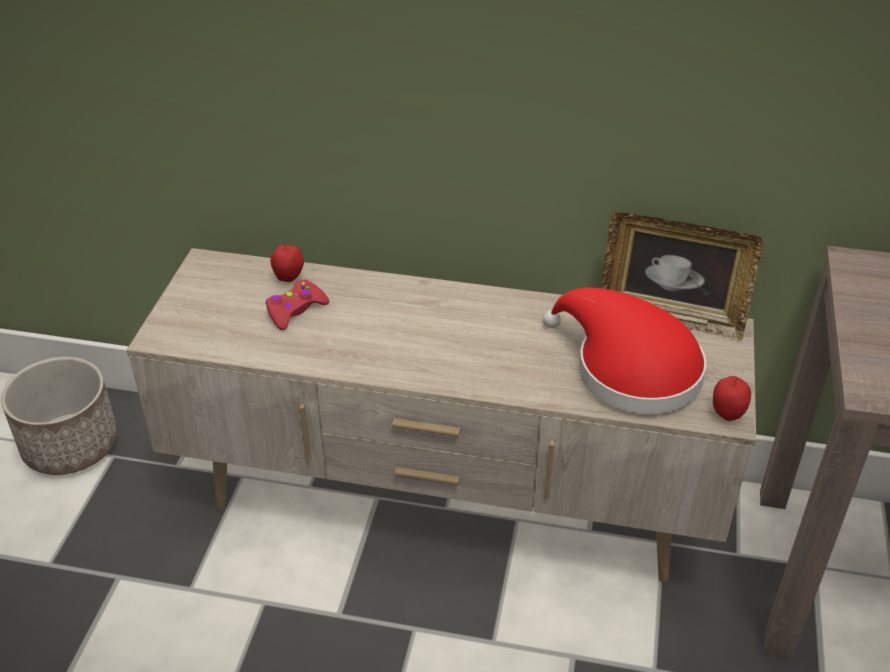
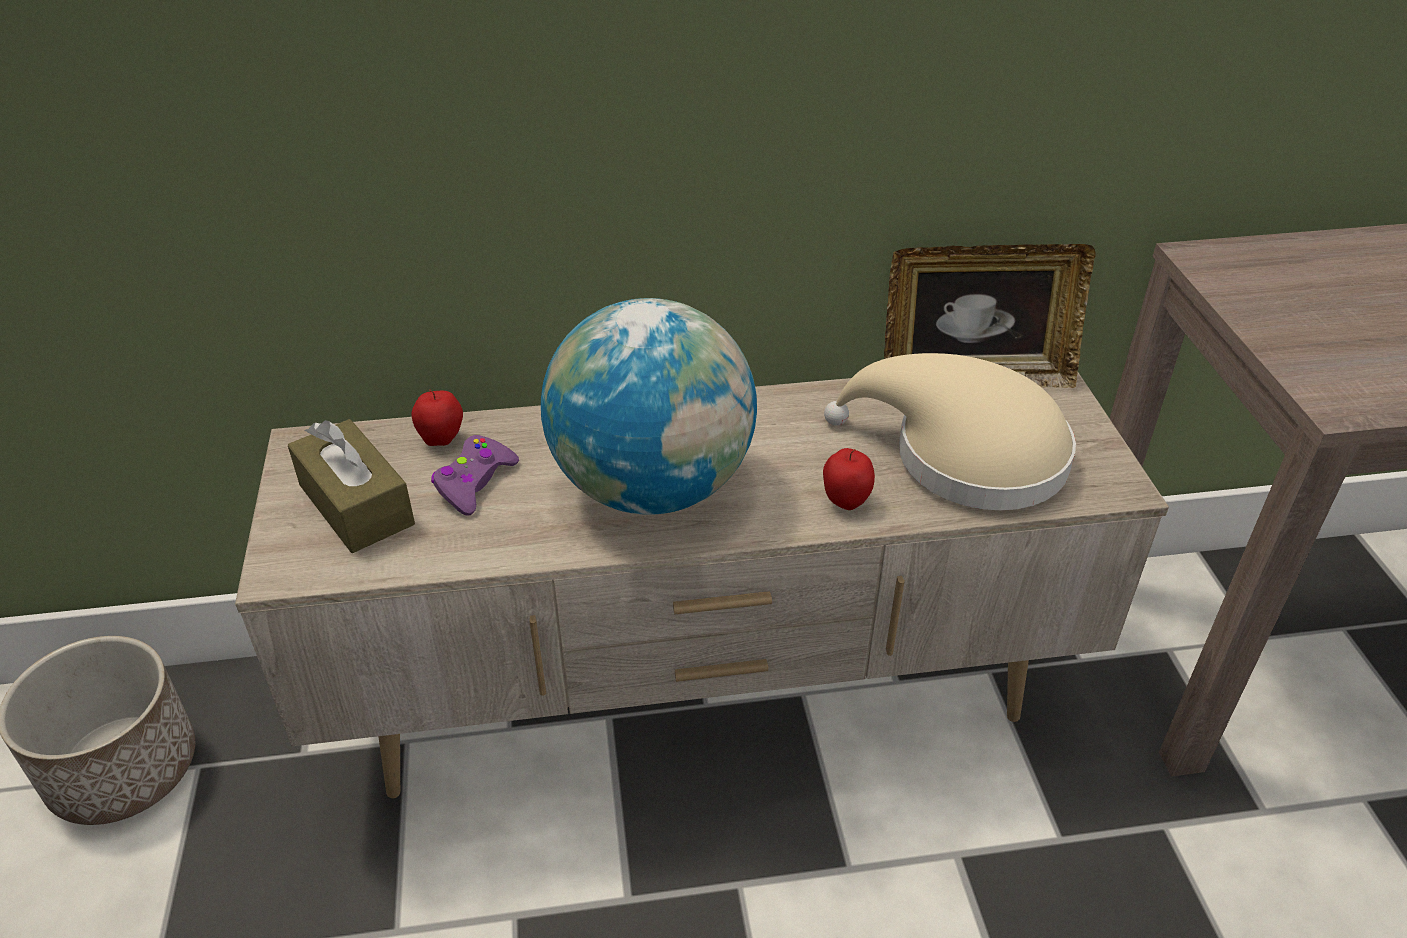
camera: 20 degrees left, 0 degrees up
(219, 307) = (356, 505): none -> brown tissue box
(295, 310) = (474, 483): red game controller -> purple game controller
(405, 340) = (653, 487): none -> globe
(628, 369) = (964, 455): red hat -> beige hat
(727, 414) = (1116, 483): apple -> apple (845, 502)

